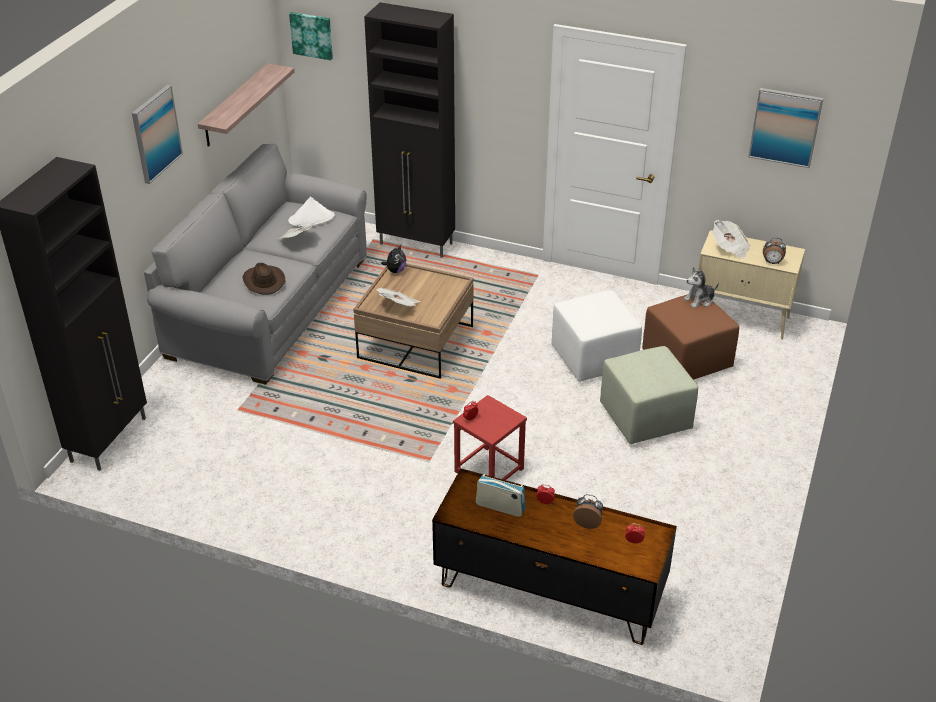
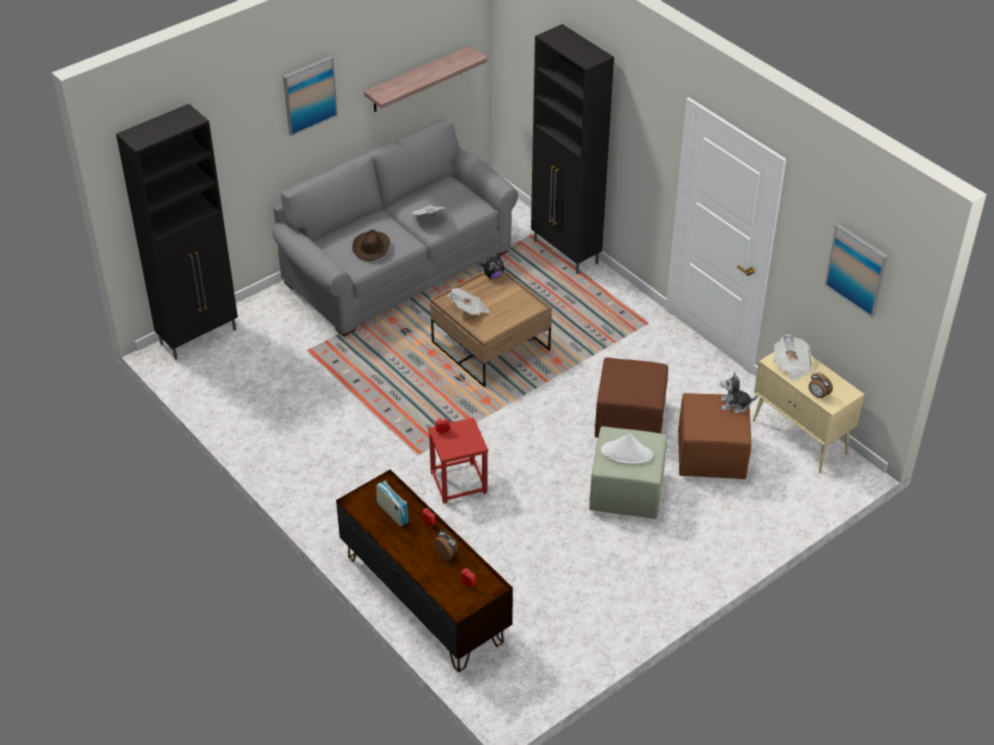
camera: 30 degrees right, 5 degrees up
(311, 219) = (454, 202): white hat -> white hat (627, 453)
(312, 35) = (514, 31): picture -> none
(594, 358) = (630, 422): white ottoman -> brown ottoman

